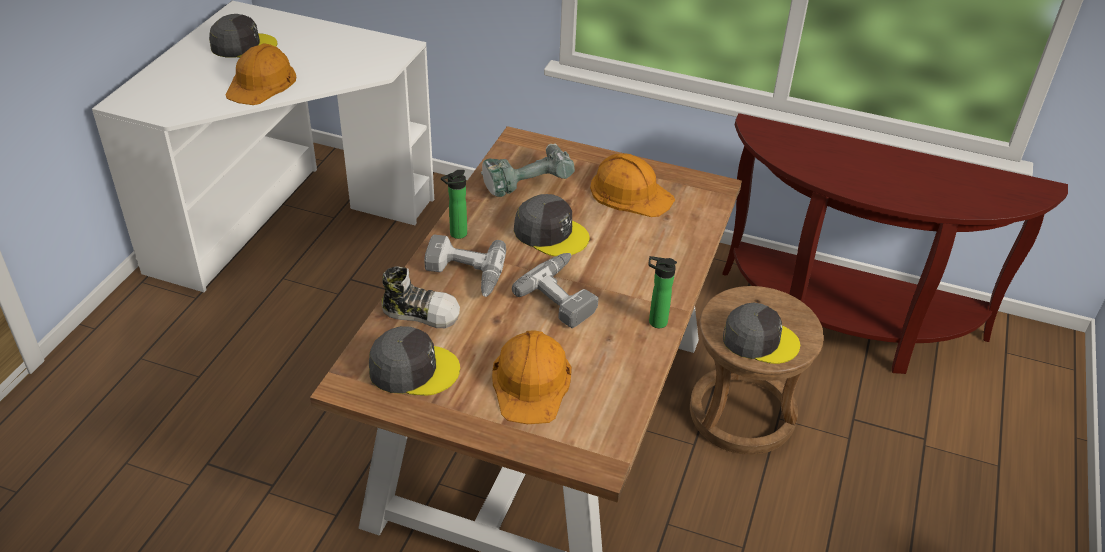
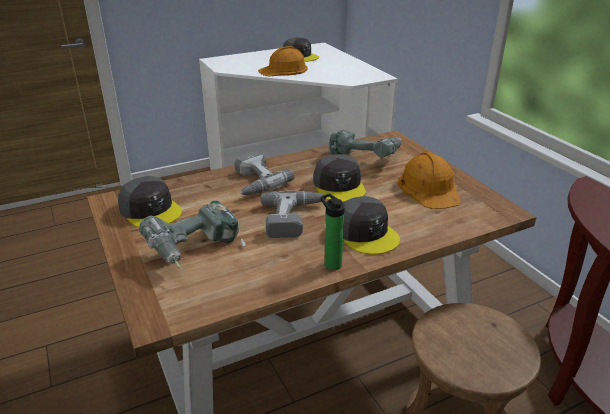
camera: 45 degrees right, 10 degrees down
(421, 312) = (201, 188): shoe -> none
(456, 234) = (282, 164): bottle -> none
(531, 382) = (196, 251): orange hard hat -> power drill
(759, 340) = (460, 351): grey cap -> grey cap (365, 233)

